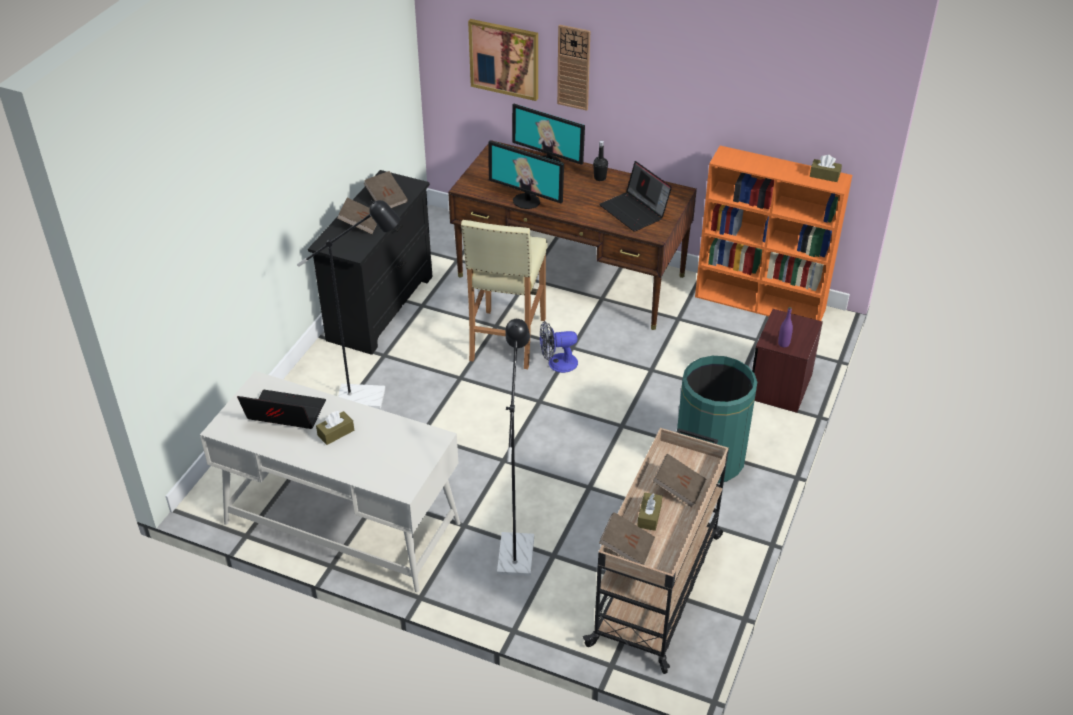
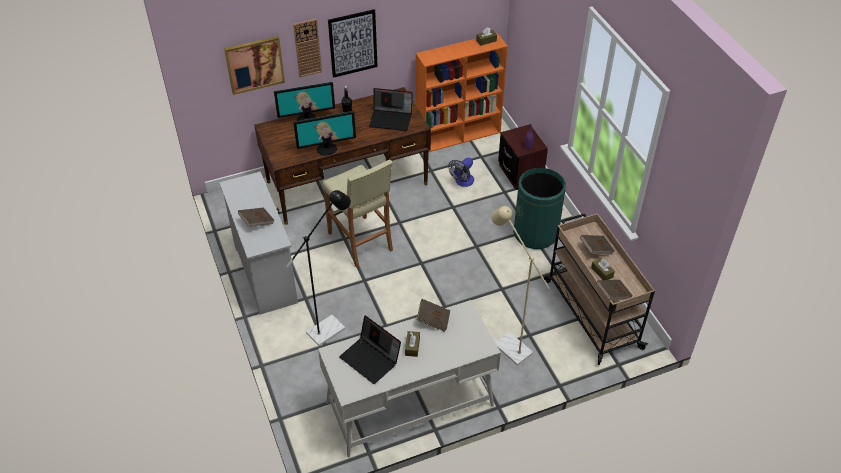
camera: 45 degrees left, 5 degrees up
(284, 415) = (371, 359): laptop -> laptop turned 105 degrees counterclockwise
(381, 307) = (265, 272): black dresser -> white dresser
(386, 199) = (250, 197): brown book -> brown book (433, 320)
(516, 546) = (508, 345): black floor lamp -> beige floor lamp
(557, 363) = (403, 236): fan -> fan (462, 182)
(635, 89) = (353, 43): none -> picture

